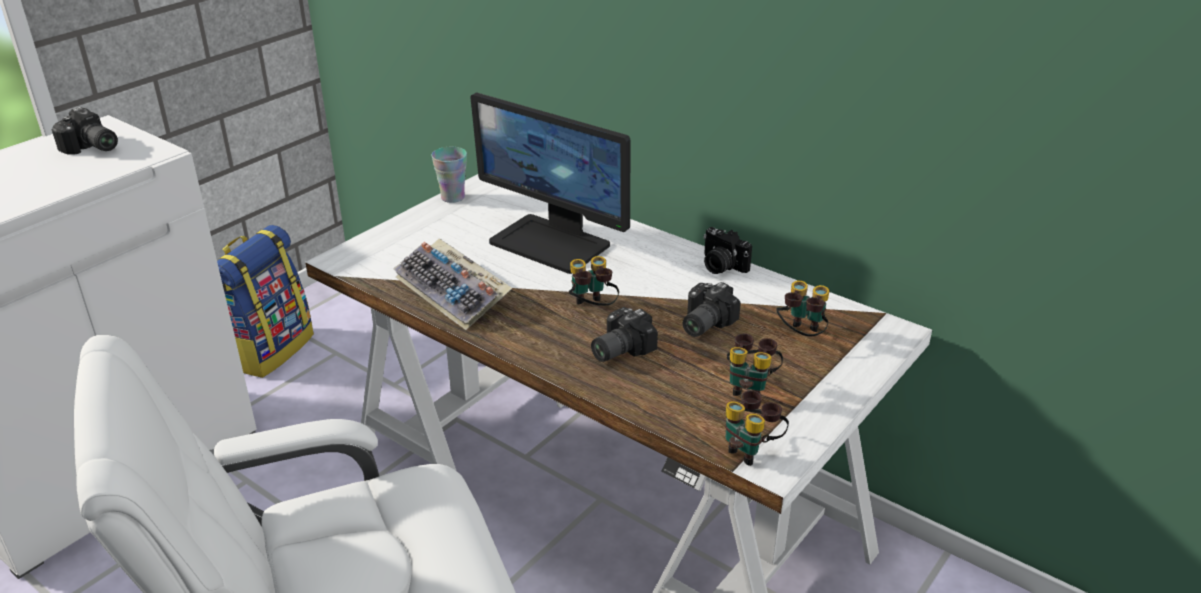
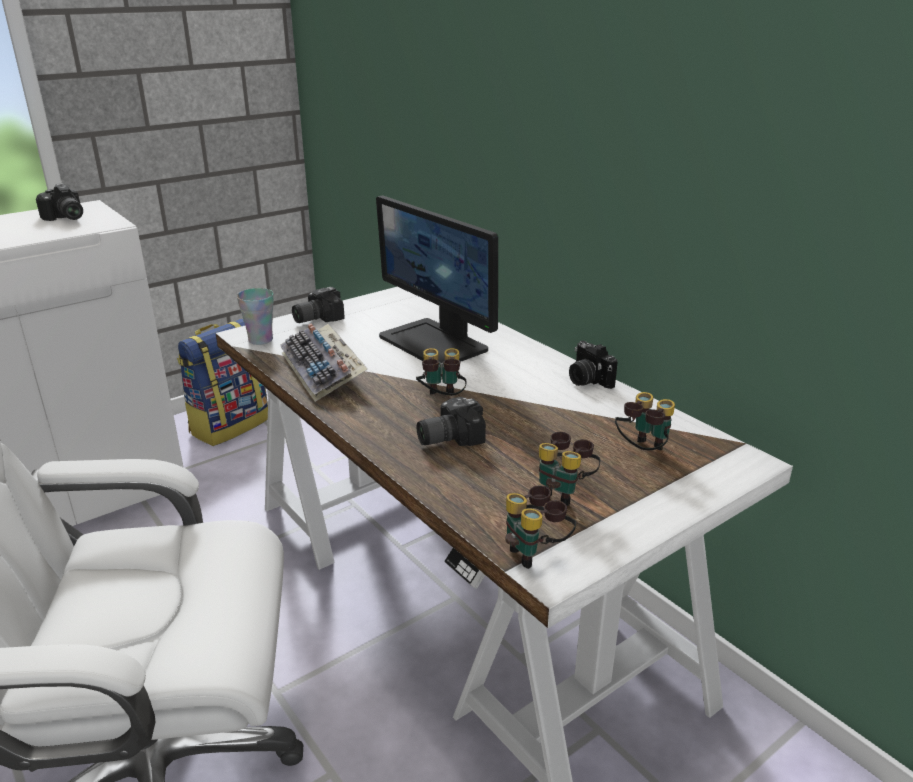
camera: 15 degrees right, 5 degrees down
(453, 197) = (369, 300): cup -> cup (260, 340)
(702, 323) = (543, 426): camera -> camera (315, 318)

